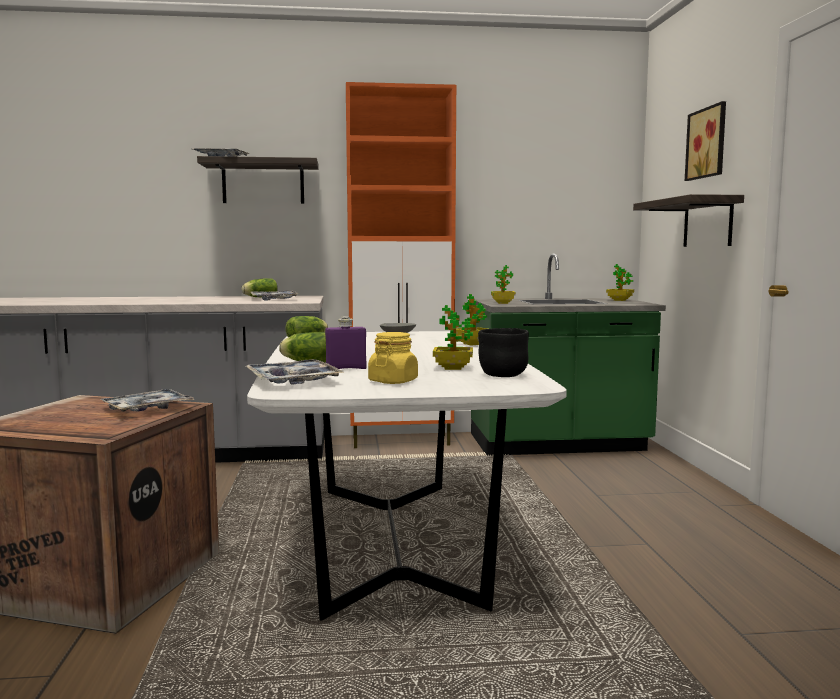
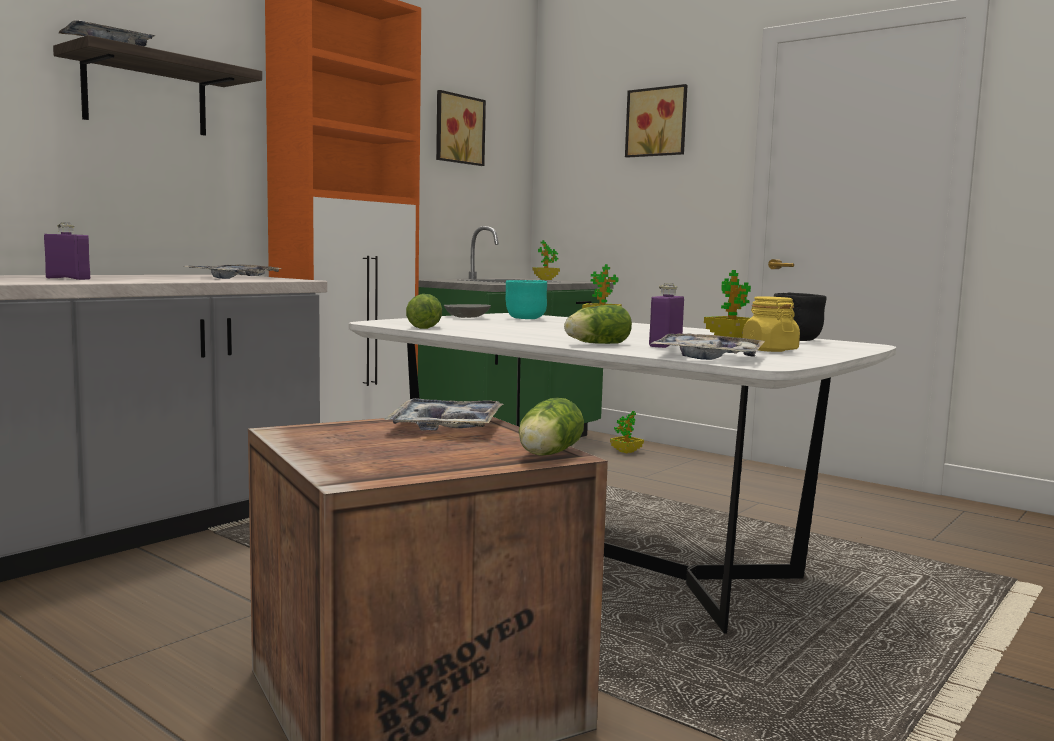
camera: 45 degrees left, 0 degrees up
(172, 300) = (68, 278): none -> purple bottle
(259, 297) = (177, 276): lettuce -> lettuce (546, 455)
(432, 337) = (525, 318): none -> turquoise bowl
(502, 303) = (475, 282): potted plant -> potted plant (626, 451)
(541, 172) = (457, 129): none -> picture
(707, 223) = (659, 200): shelf -> none

